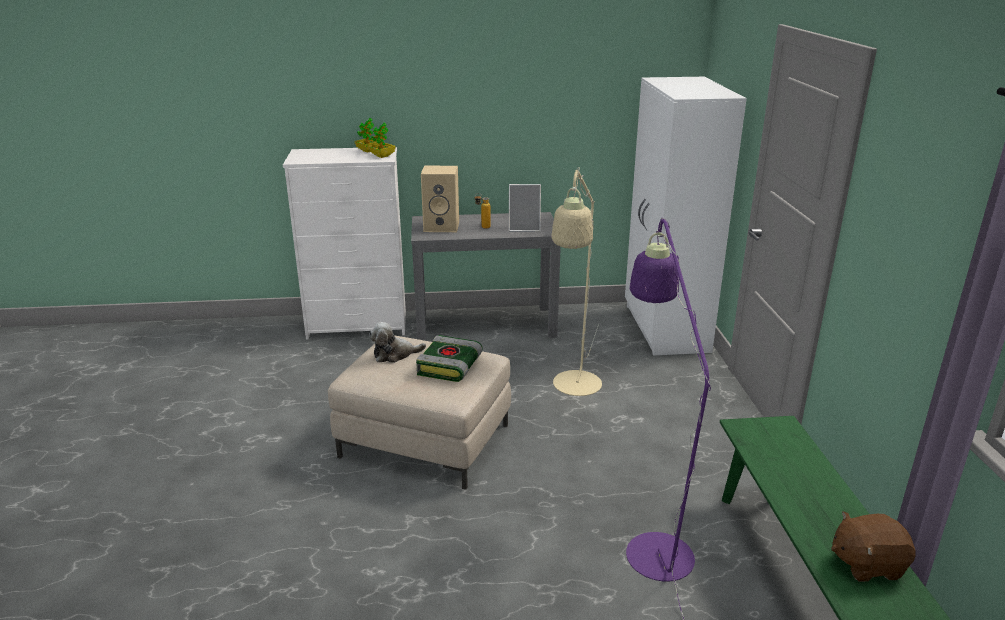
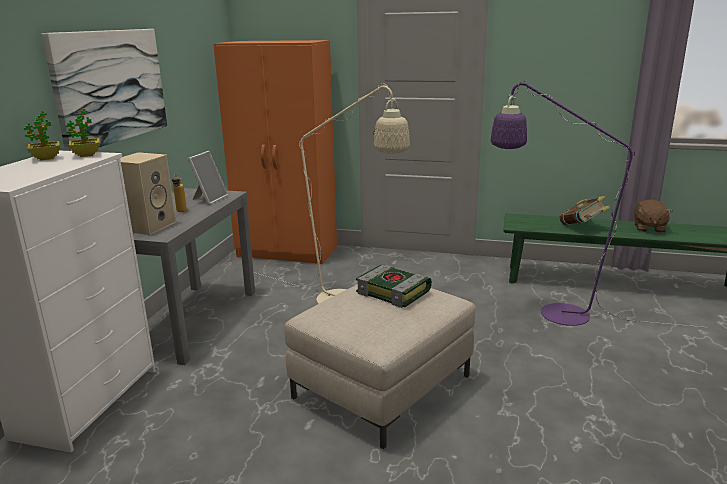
camera: 70 degrees left, 5 degrees down
(394, 354) = (350, 315): plush toy -> none
(475, 106) = (111, 86): none -> picture
(665, 329) = (288, 252): white wardrobe -> orange wardrobe
(796, 488) = (582, 227): none -> book

